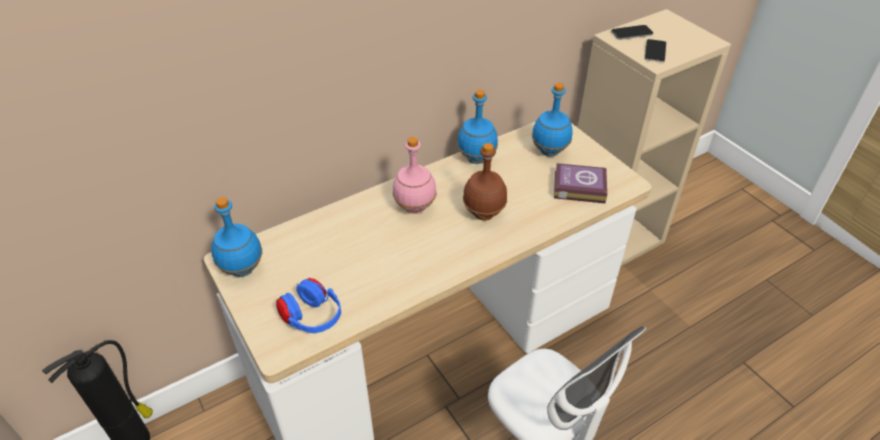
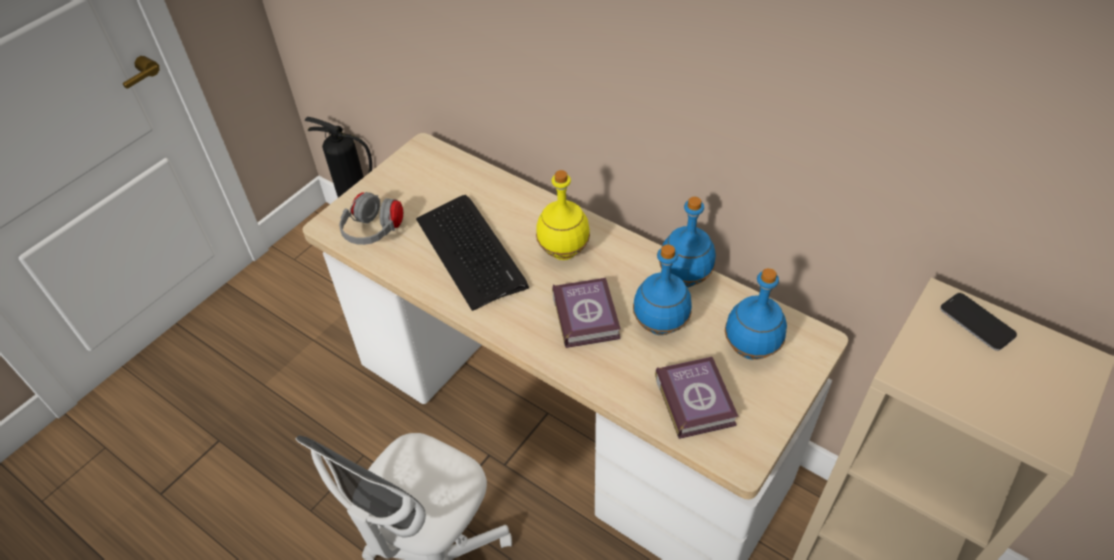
camera: 70 degrees right, 5 degrees up
(242, 270) = (414, 162): blue bottle -> blue bottle (659, 325)
(312, 318) = (374, 232): blue headphones -> grey headphones
(380, 259) = (471, 252): none -> keyboard
(415, 208) = (563, 252): pink bottle -> yellow bottle
(483, 213) = (587, 315): brown bottle -> book
(655, 51) = (943, 363): phone -> none

